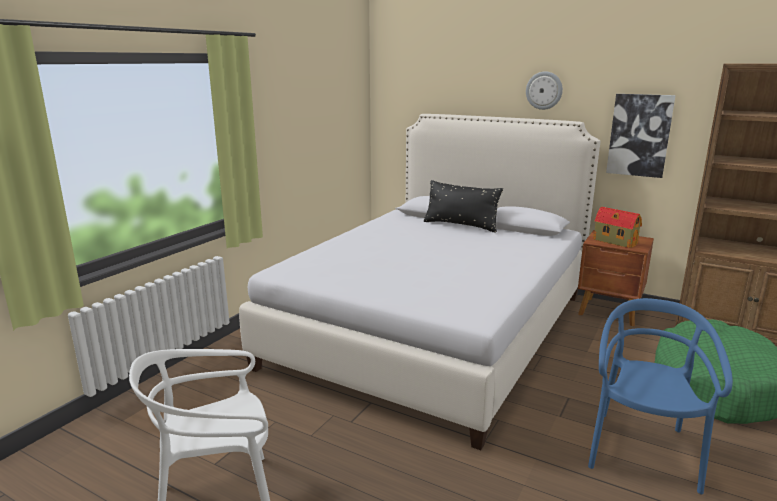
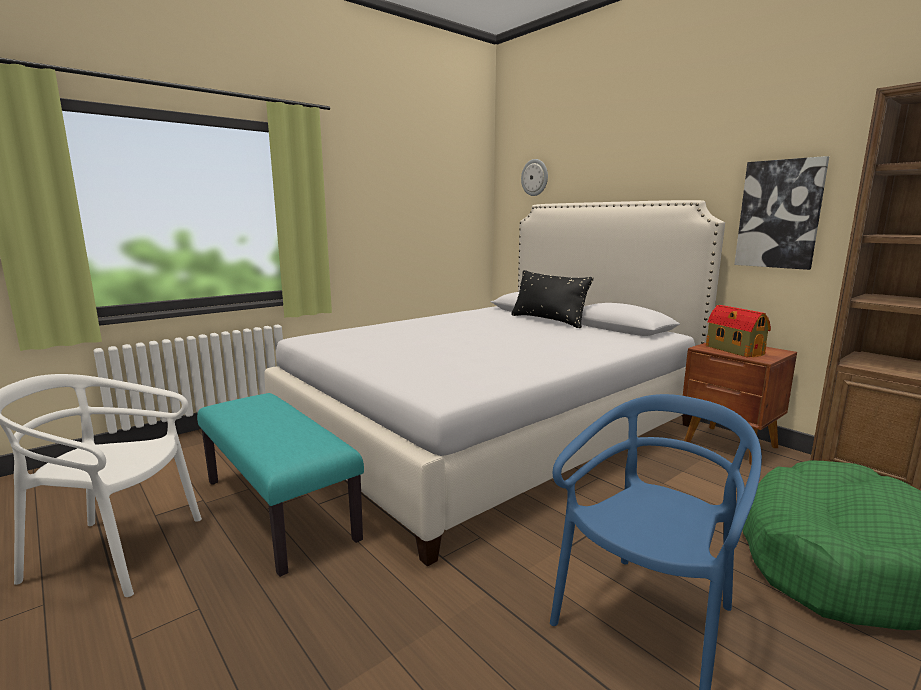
camera: 20 degrees right, 5 degrees down
(323, 433) = (280, 509): none -> turquoise bench
(544, 90) = (662, 168): wall clock -> wall clock (535, 177)

